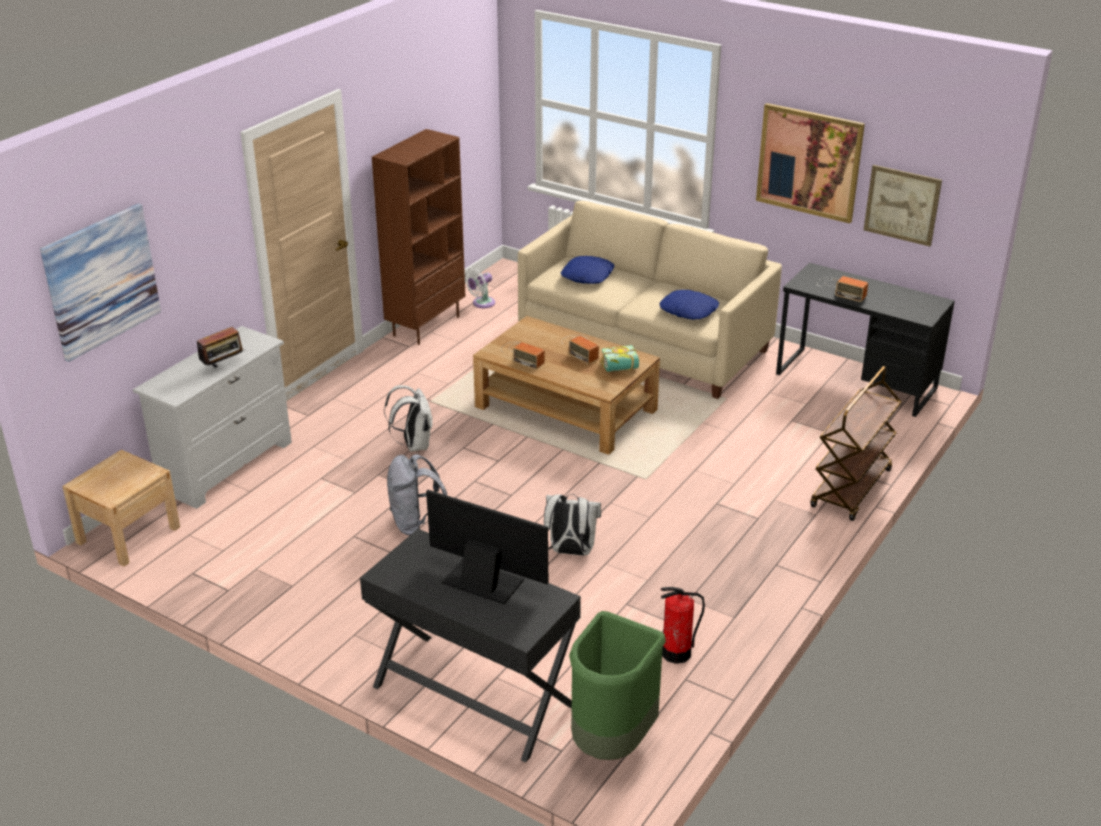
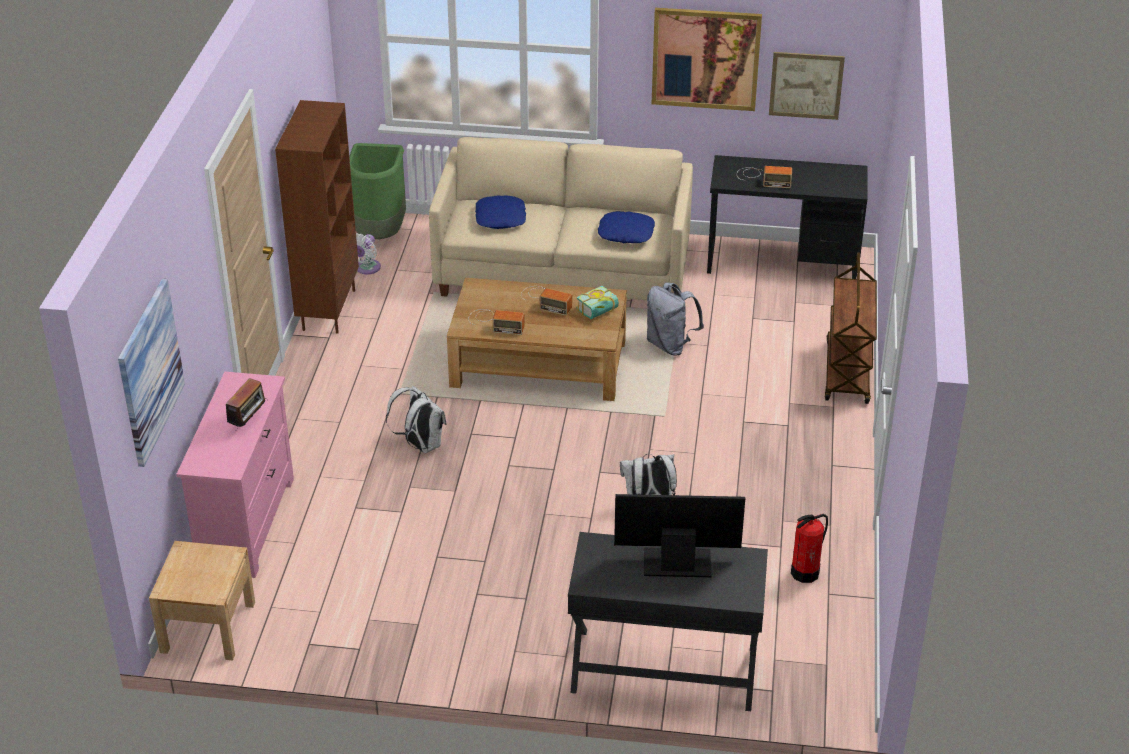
camera: 25 degrees left, 5 degrees up
(227, 466) = (247, 523): white dresser -> pink dresser
(416, 524) = (487, 525): grey backpack -> grey backpack (670, 345)
(612, 743) = (808, 669): green trash can -> green trash can (380, 235)

